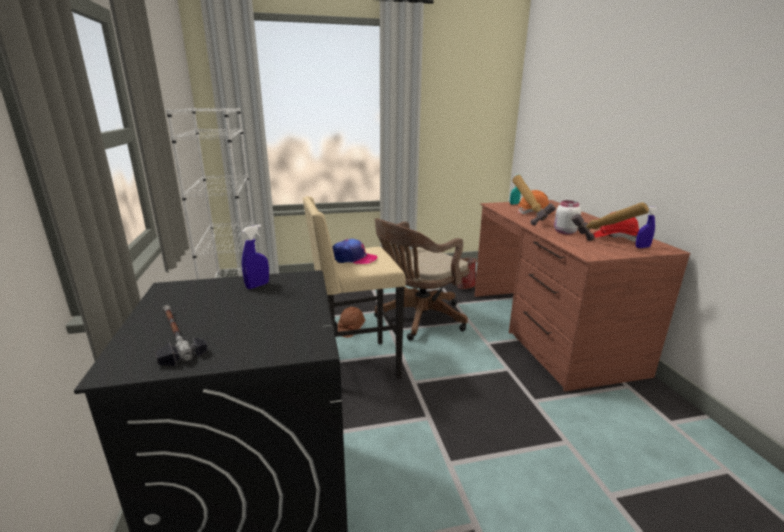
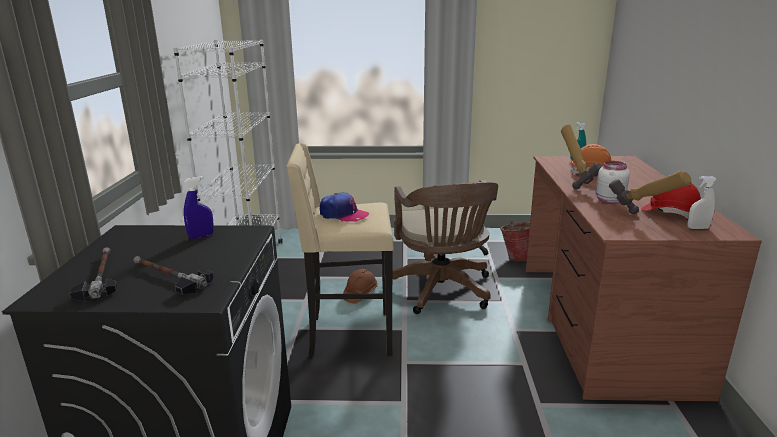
camera: 15 degrees right, 0 degrees up
(254, 329) = (168, 277): none -> hammer
(418, 319) = (442, 291): brown office chair -> brown office chair turned 75 degrees counterclockwise
(642, 247) = (698, 228): blue spray bottle -> white spray bottle

